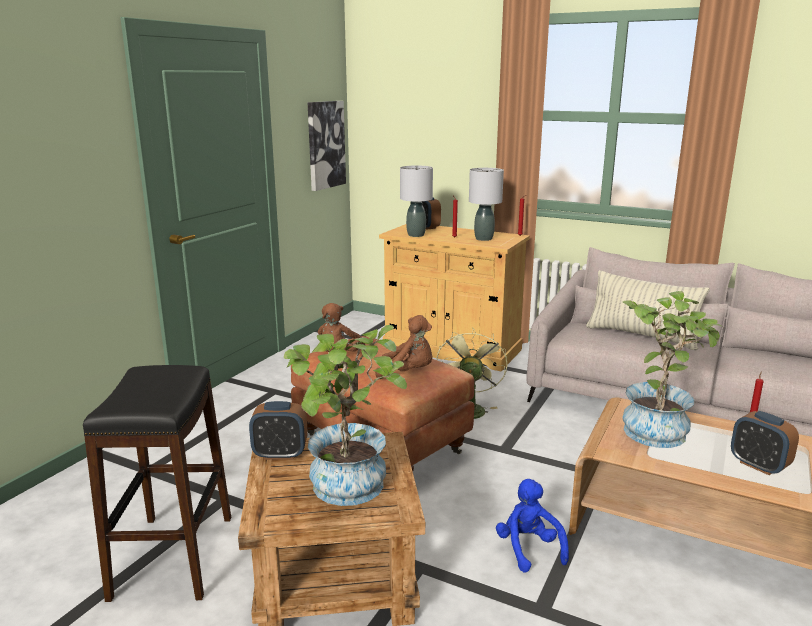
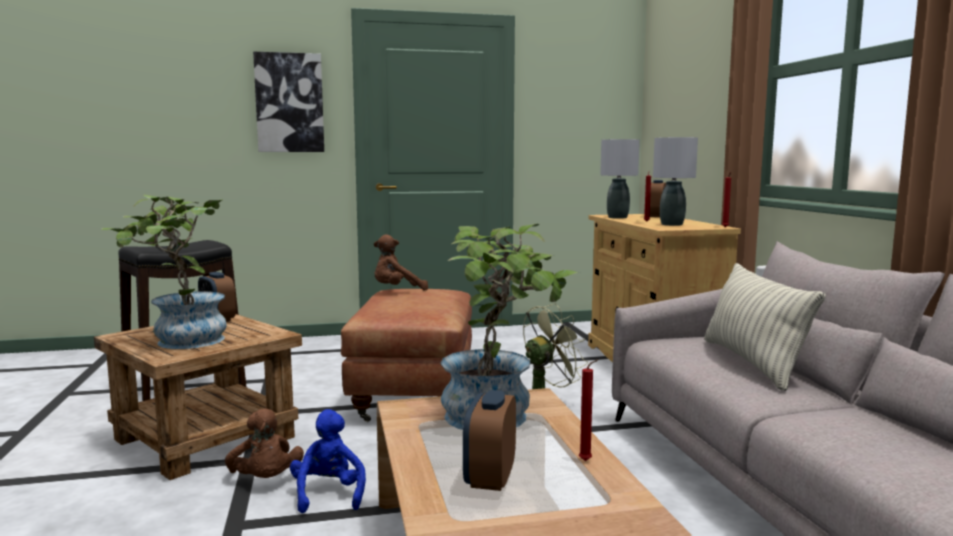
camera: 50 degrees right, 10 degrees down
(325, 145) = (598, 129): picture -> picture (289, 103)
(408, 372) = (400, 308): brown plush toy -> brown plush toy (266, 480)
(528, 549) = (328, 494): blue plush toy -> blue plush toy turned 45 degrees counterclockwise

